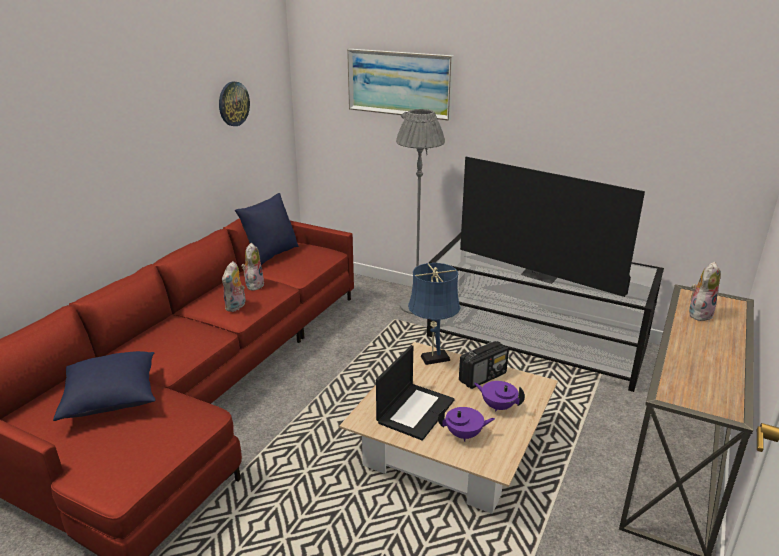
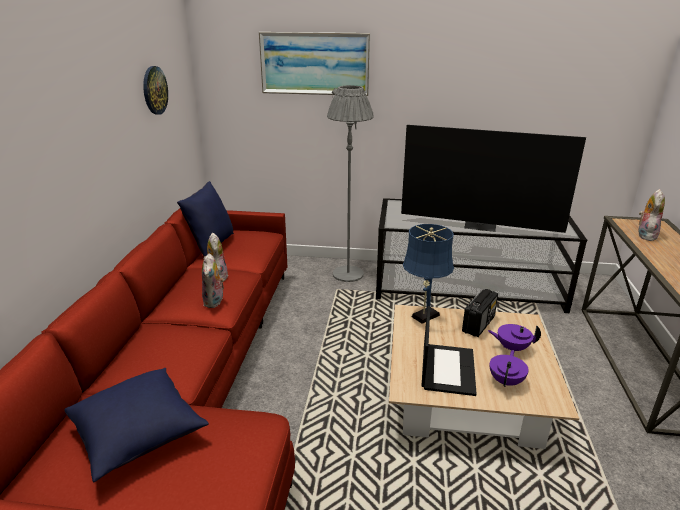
camera: 20 degrees left, 0 degrees up
(464, 435) = (506, 381): purple teapot -> purple teapot turned 45 degrees counterclockwise

